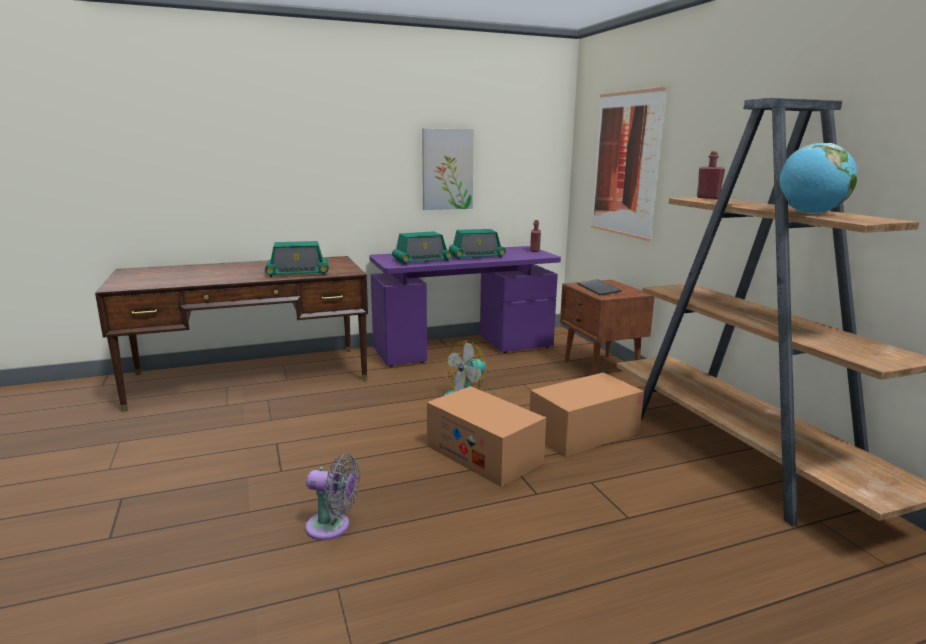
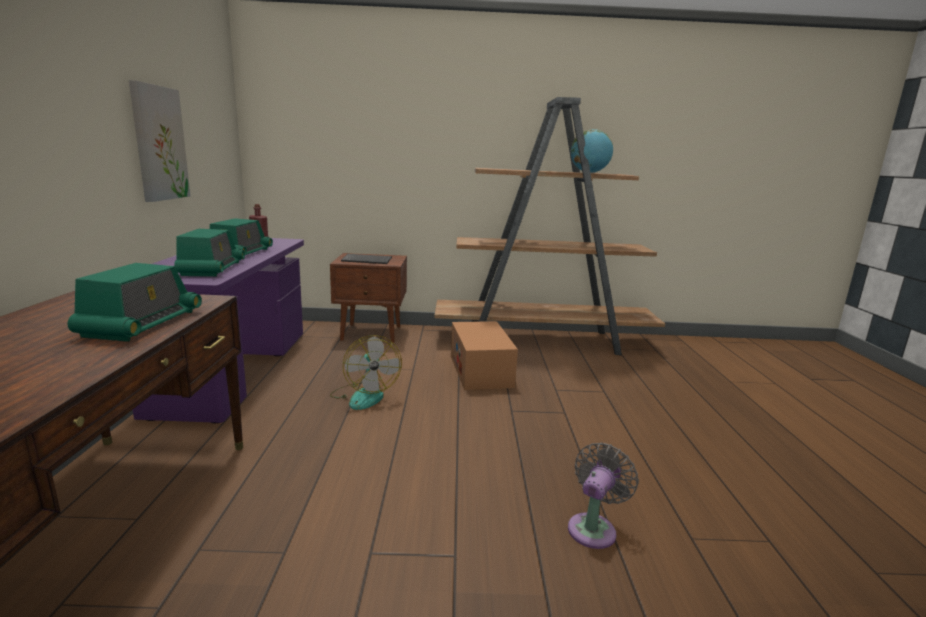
camera: 70 degrees left, 0 degrees up
(484, 454) = (491, 418): cardboard box -> none
(626, 164) = (342, 142): picture -> none
(708, 198) = (486, 168): red bottle -> none

